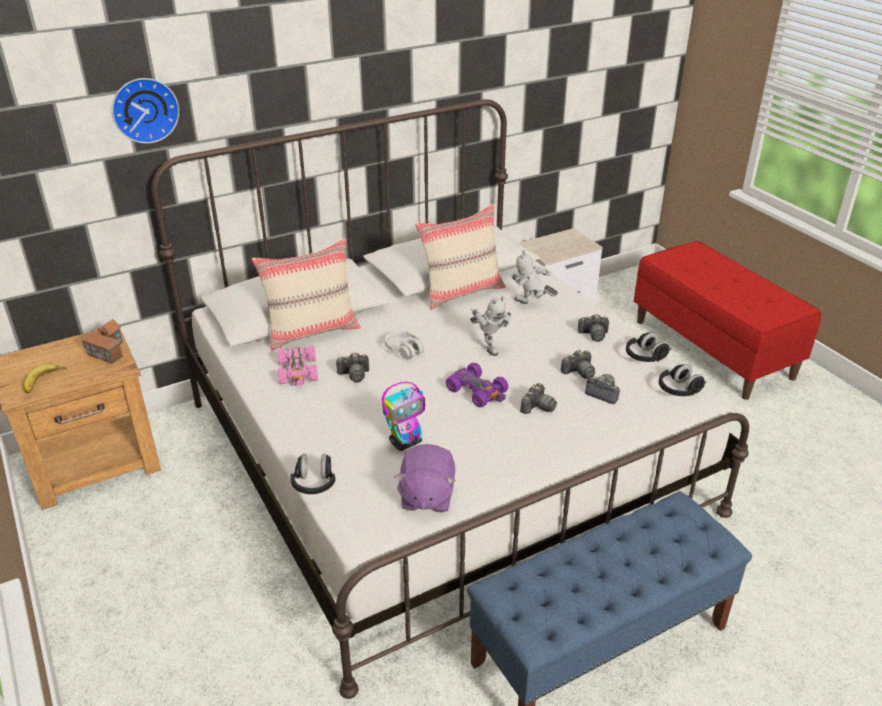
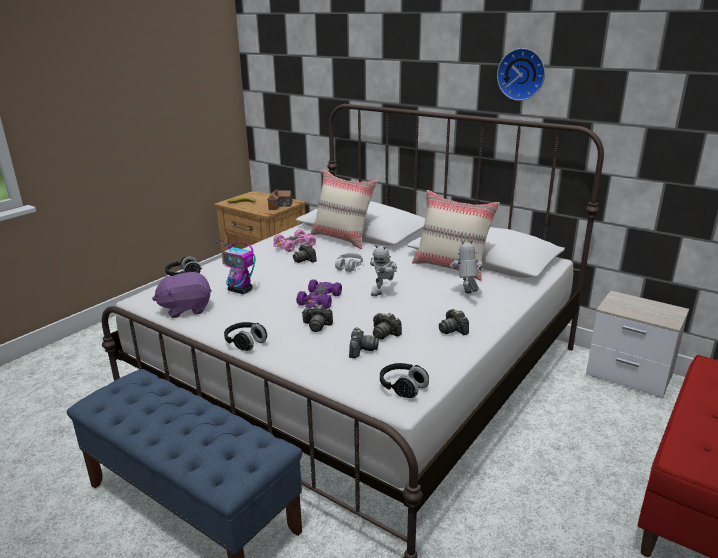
camera: 65 degrees right, 10 degrees down
(144, 109) = (339, 70): wall clock -> wall clock (522, 74)
(645, 357) = (443, 361): black headphones -> black headphones (246, 343)

